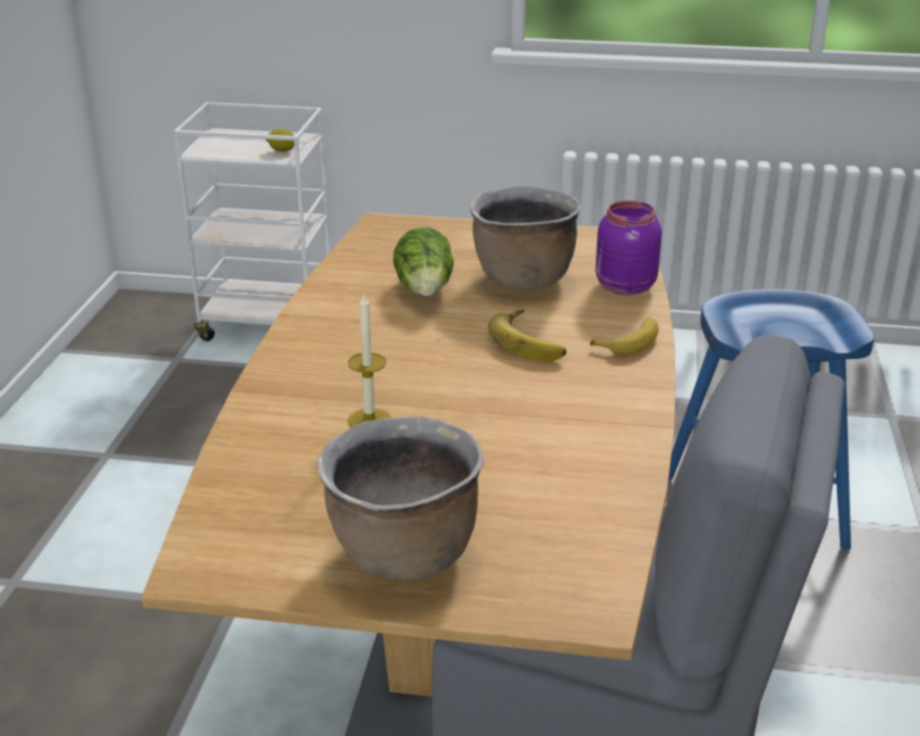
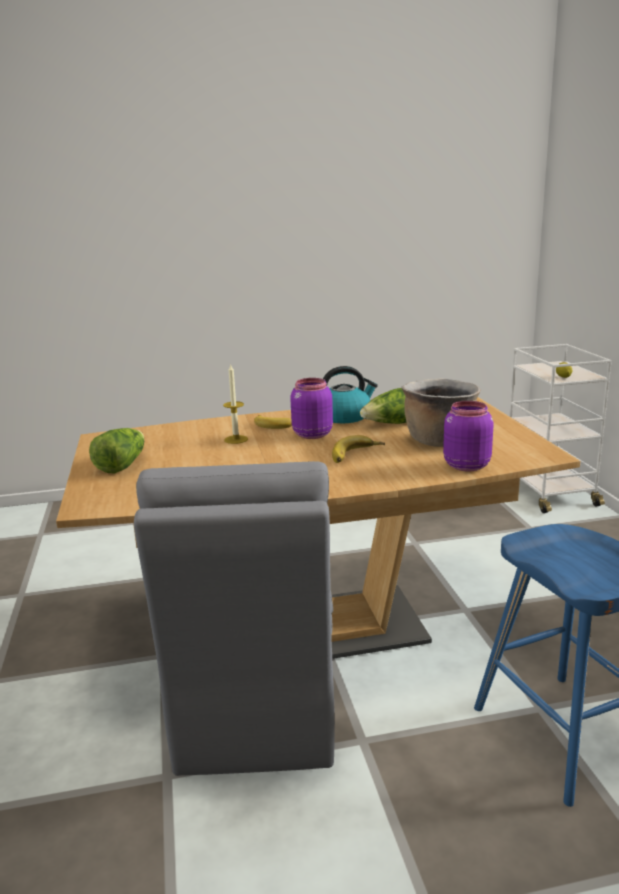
camera: 70 degrees right, 10 degrees down
(350, 313) = (345, 416): none -> kettle
(403, 554) = (121, 465): brown cooking pot -> lettuce
(410, 355) = (311, 434): none -> purple jar
(630, 342) = (384, 478): banana -> banana (275, 425)

